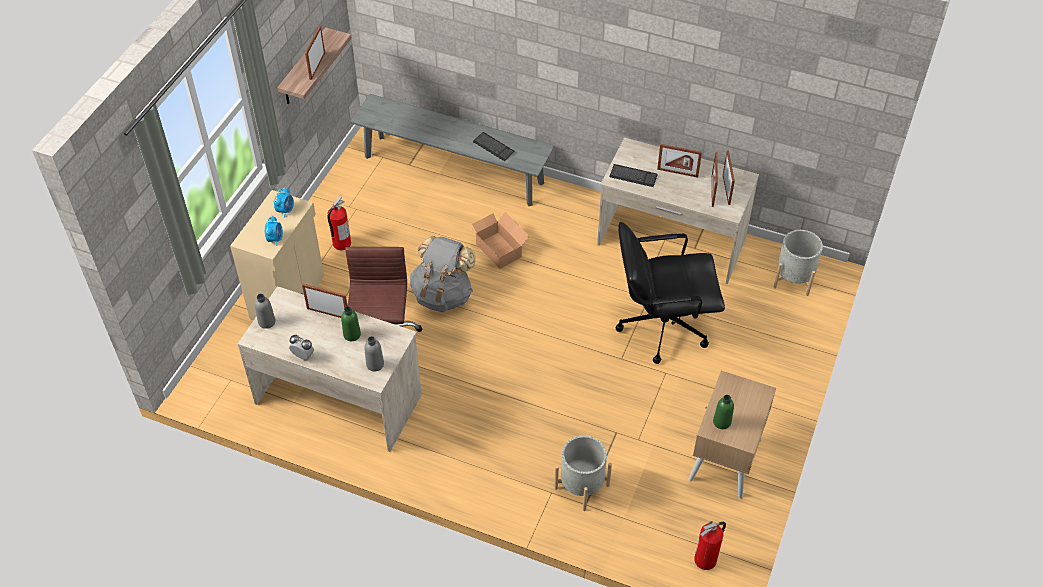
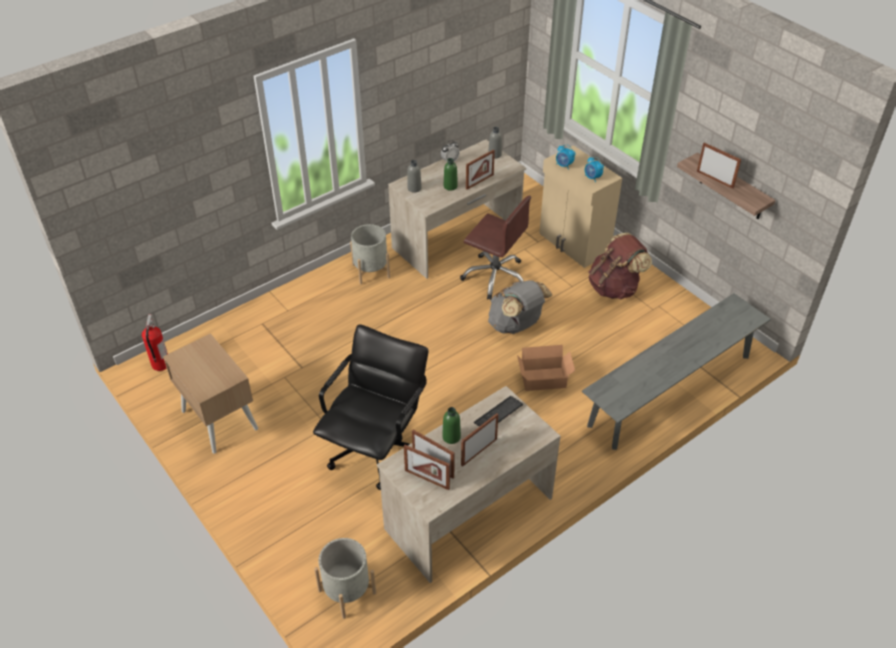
camera: 120 degrees right, 5 degrees down
(341, 244) = (614, 287): fire extinguisher -> brown backpack
(493, 147) = (640, 374): keyboard -> none
(582, 486) = (277, 328): grey planter -> grey planter (371, 271)
(722, 422) = (205, 352): green bottle -> green bottle (451, 437)

